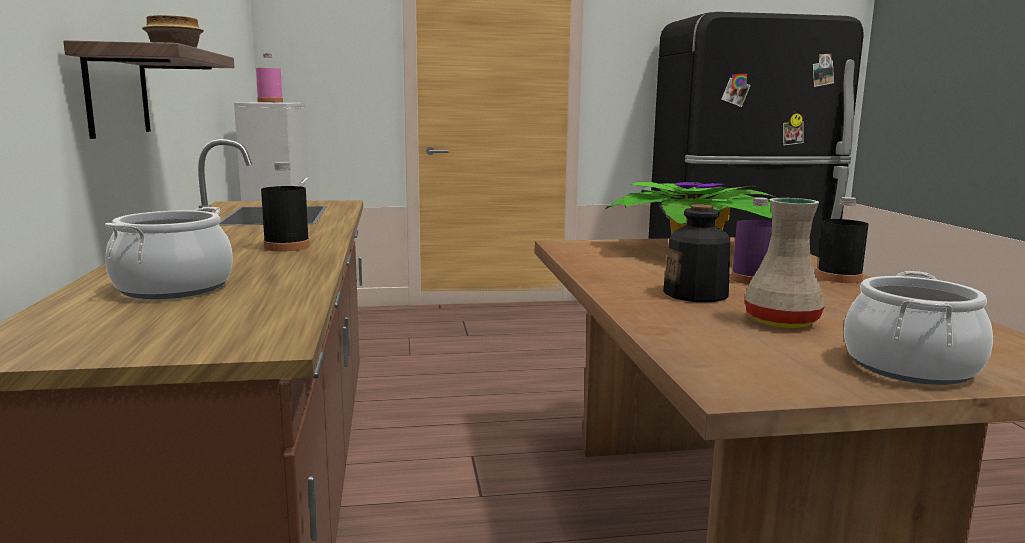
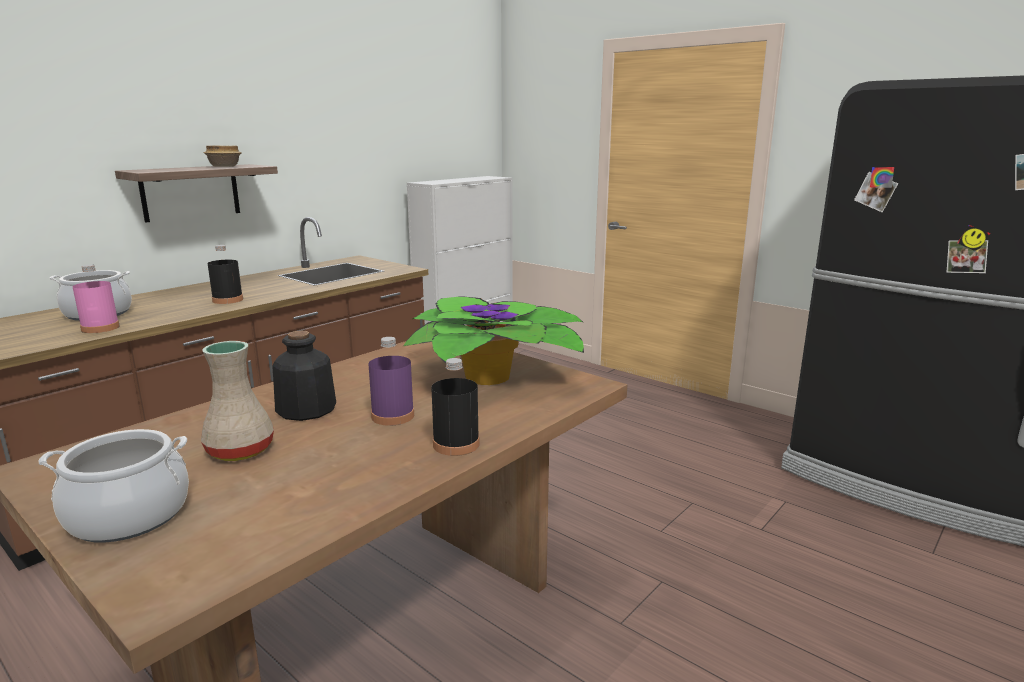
camera: 50 degrees right, 5 degrees up
(270, 102) = (472, 178): pink bottle -> pink bottle (100, 328)

